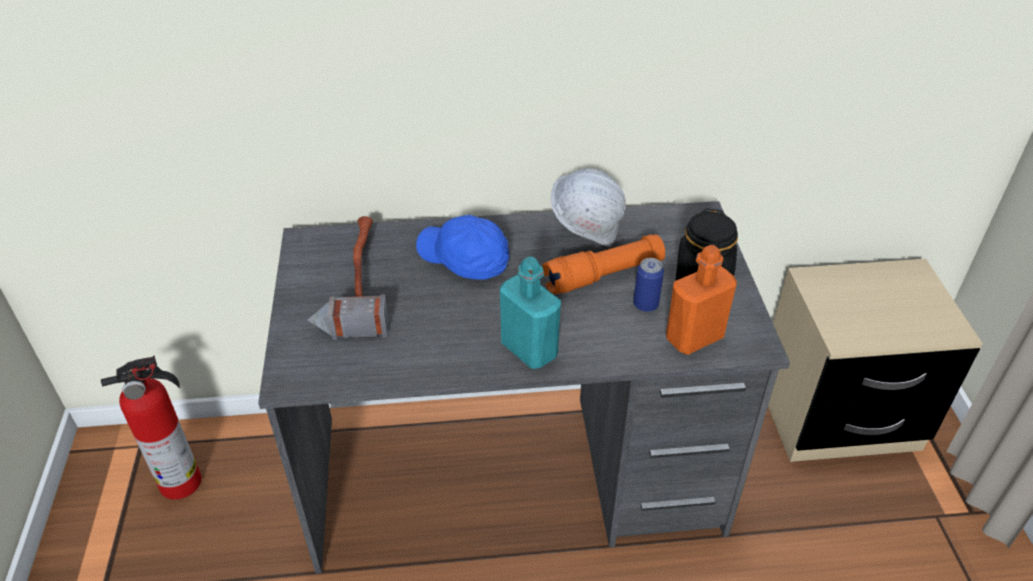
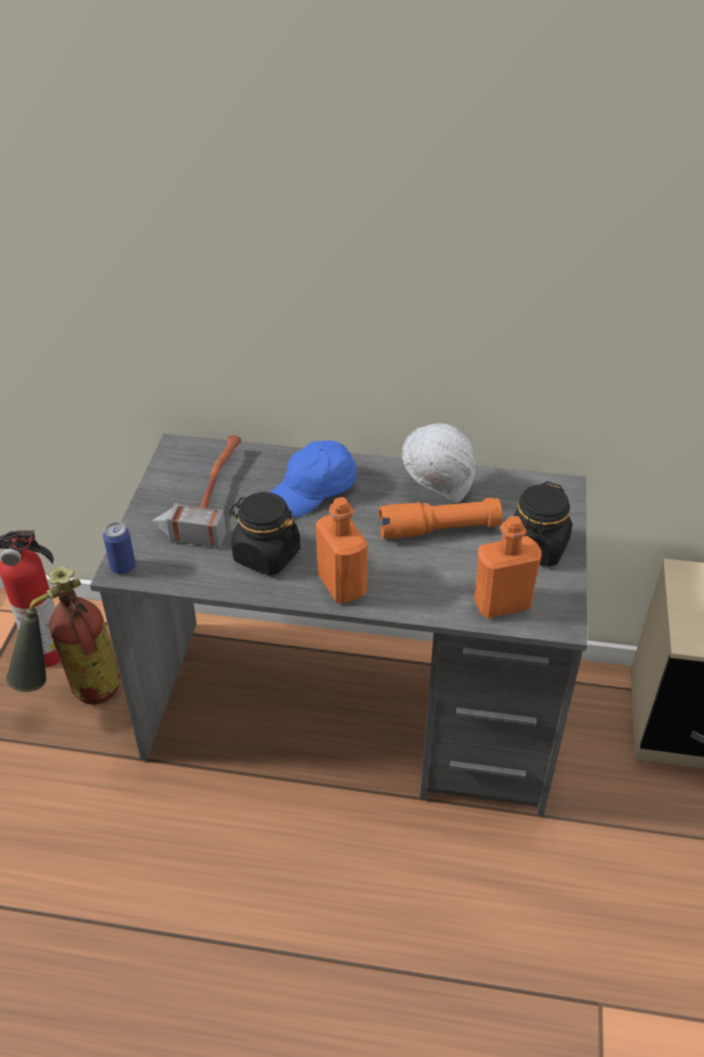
camera: 15 degrees right, 0 degrees up
(228, 523) = (78, 698): none -> fire extinguisher
(439, 334) = (266, 555): none -> black jar
(463, 259) = (313, 491): blue cap -> blue cap turned 90 degrees counterclockwise
(529, 350) = (341, 585): turquoise bottle -> orange bottle
(645, 304) = (468, 564): can -> can (123, 567)

